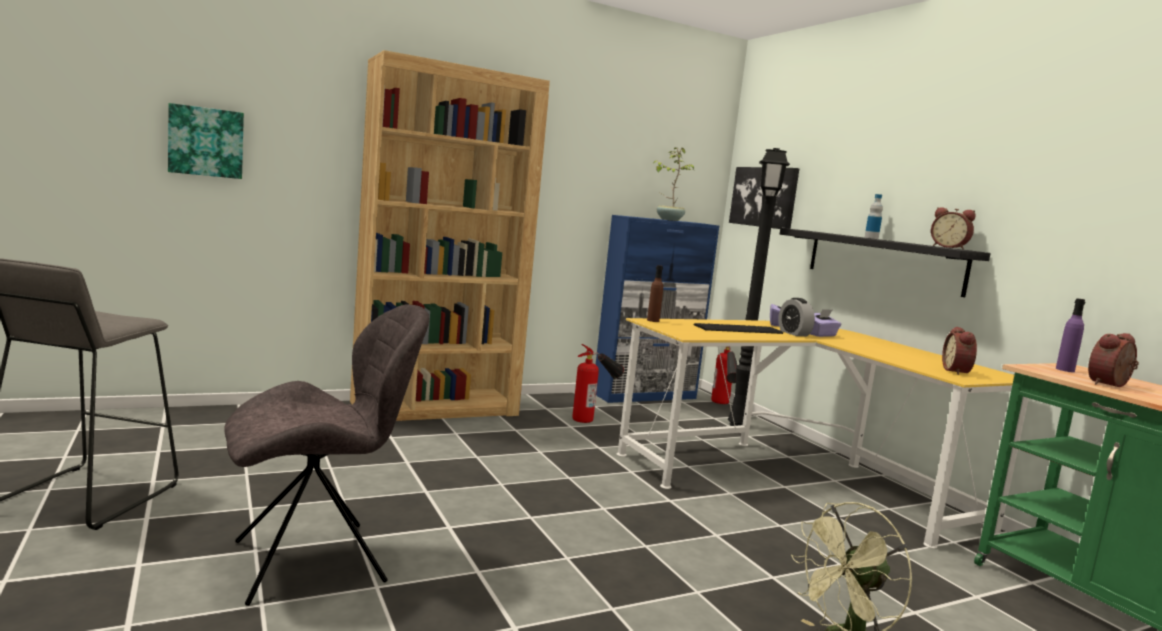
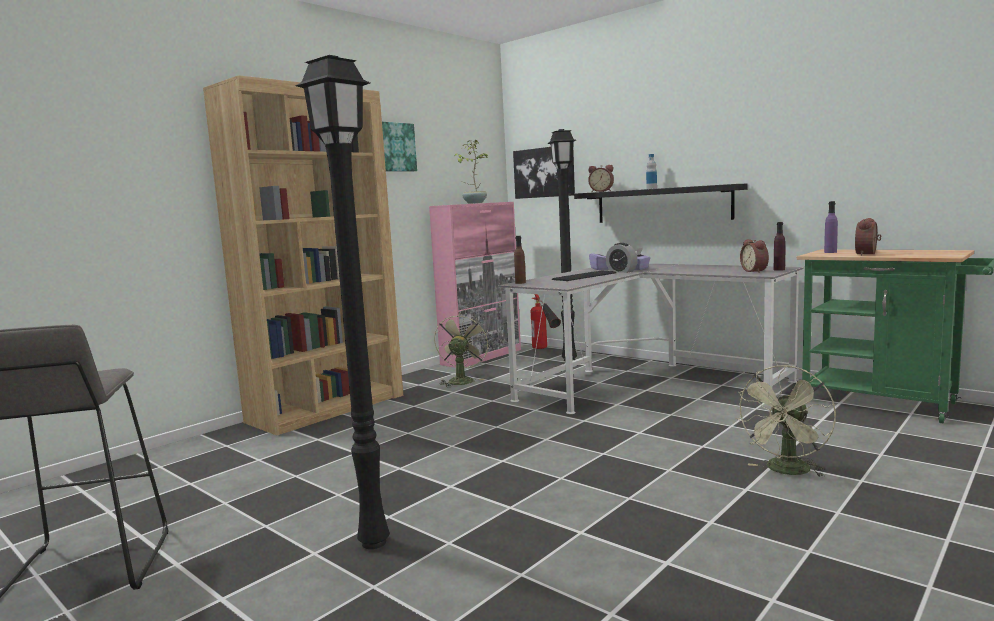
camera: 20 degrees left, 0 degrees up
(206, 142) = (55, 189): picture -> picture (394, 147)
(316, 561) = (377, 542): grey chair -> black floor lamp
(594, 416) = (461, 380): fire extinguisher -> green fan
(645, 396) = (482, 357): blue cabinet -> pink cabinet
(794, 477) = (645, 382): yellow desk -> grey desk
(949, 247) = (717, 184): alarm clock -> alarm clock (601, 191)
(995, 377) = (779, 269): none -> purple bottle

